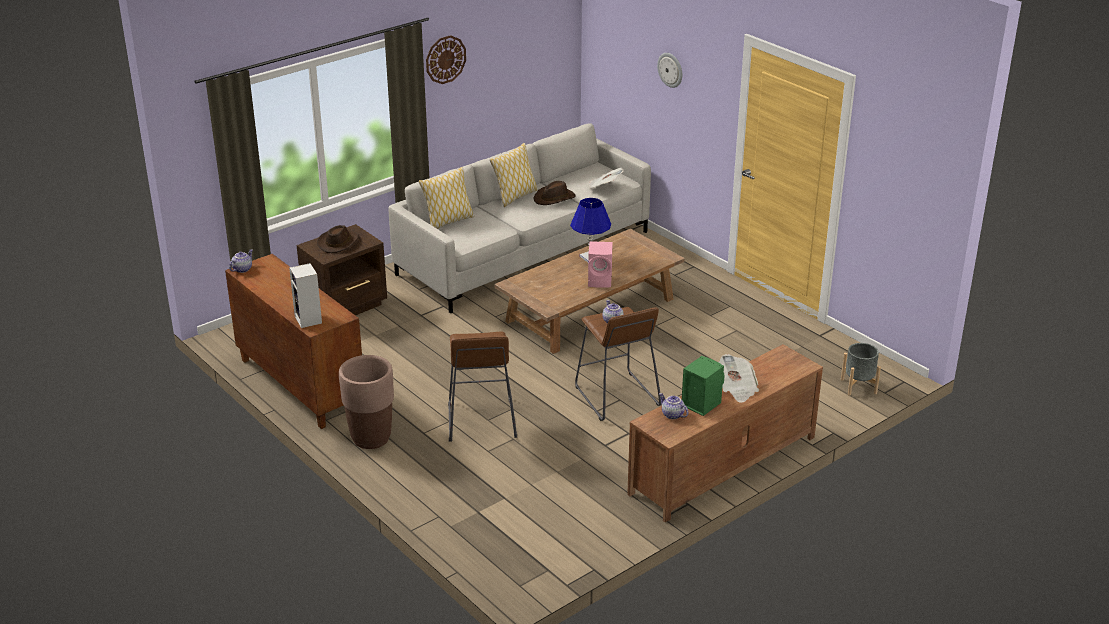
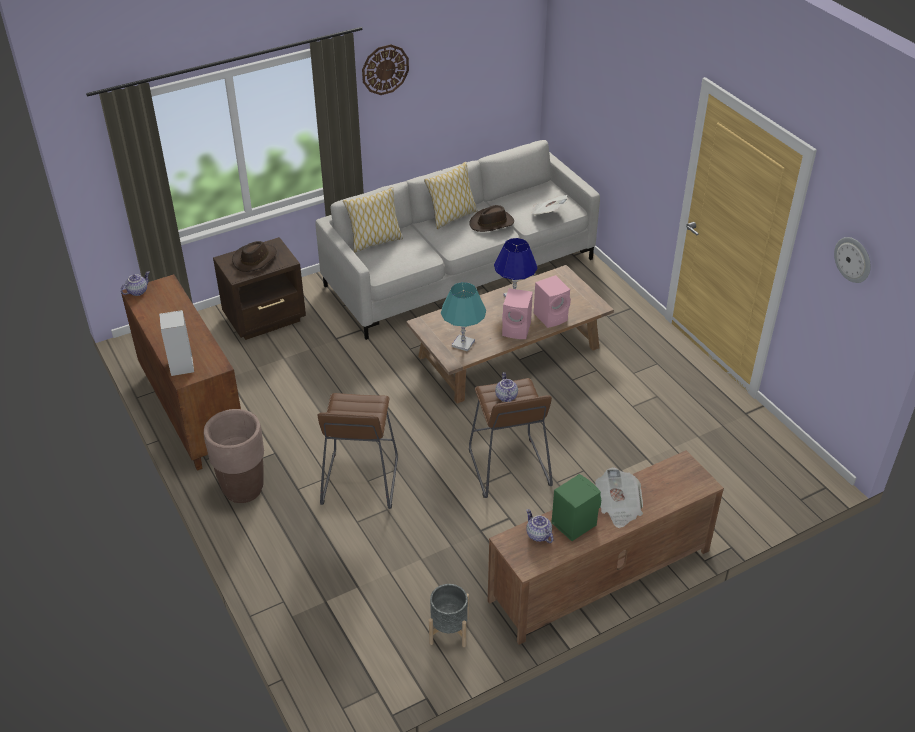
camera: 10 degrees right, 10 degrees up
(553, 296) = (463, 343): none -> turquoise table lamp
(629, 268) = (551, 317): none -> pink speaker
(670, 69) = (626, 99): wall clock -> wall clock (853, 259)
(858, 386) = (773, 487): grey planter -> grey planter (449, 630)

